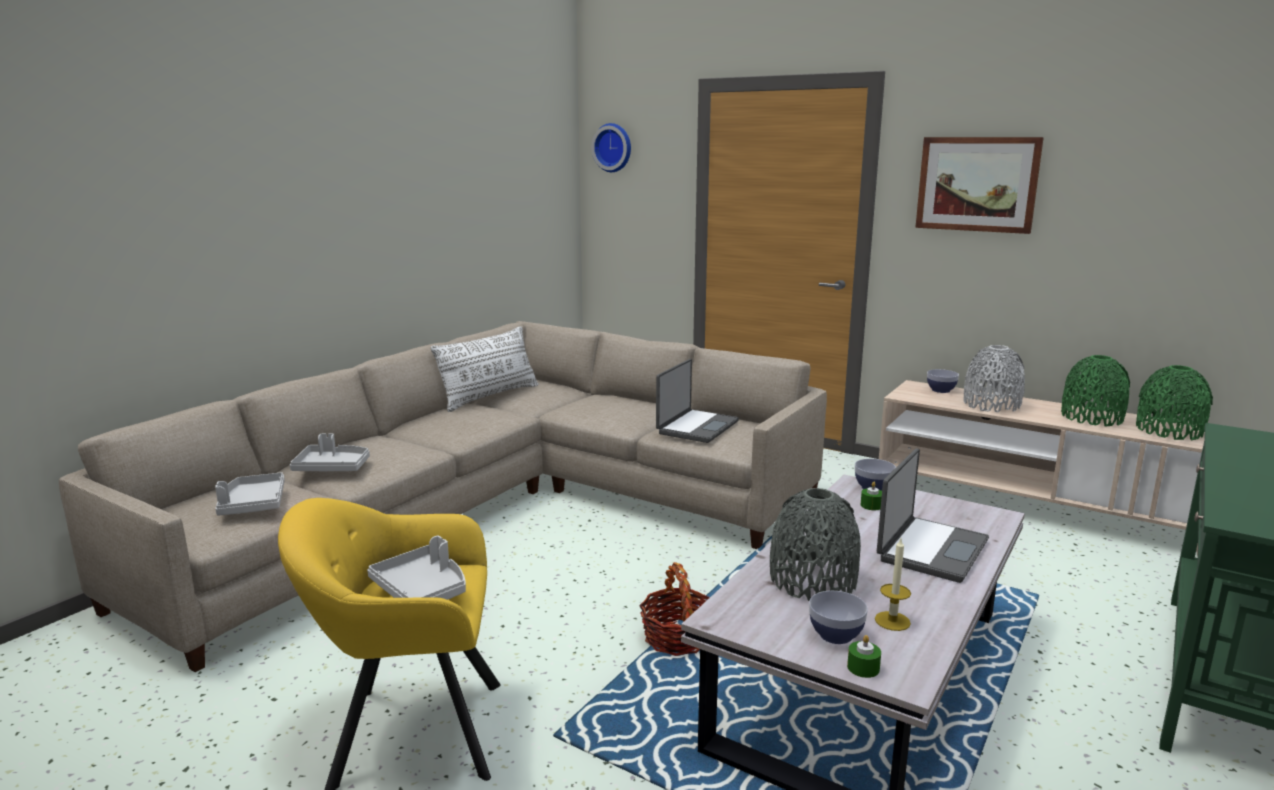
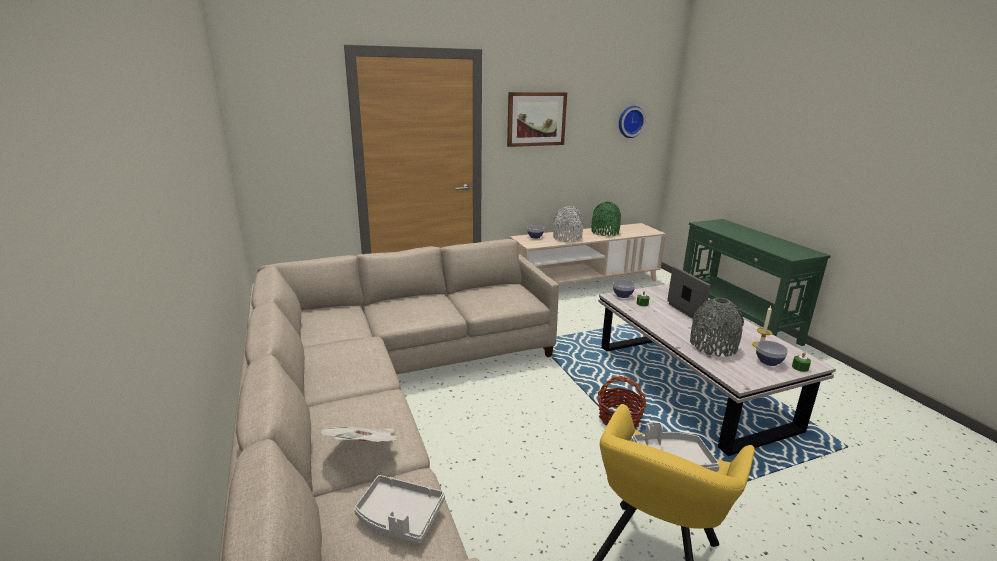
camera: 55 degrees left, 5 degrees up
(332, 467) = (365, 449): grey tray -> newspaper
(489, 397) = (311, 336): white pillow -> none
(613, 147) = (263, 100): wall clock -> wall clock (630, 121)
(696, 427) = (487, 299): laptop -> none
(1168, 430) = (633, 230): green vase -> none

